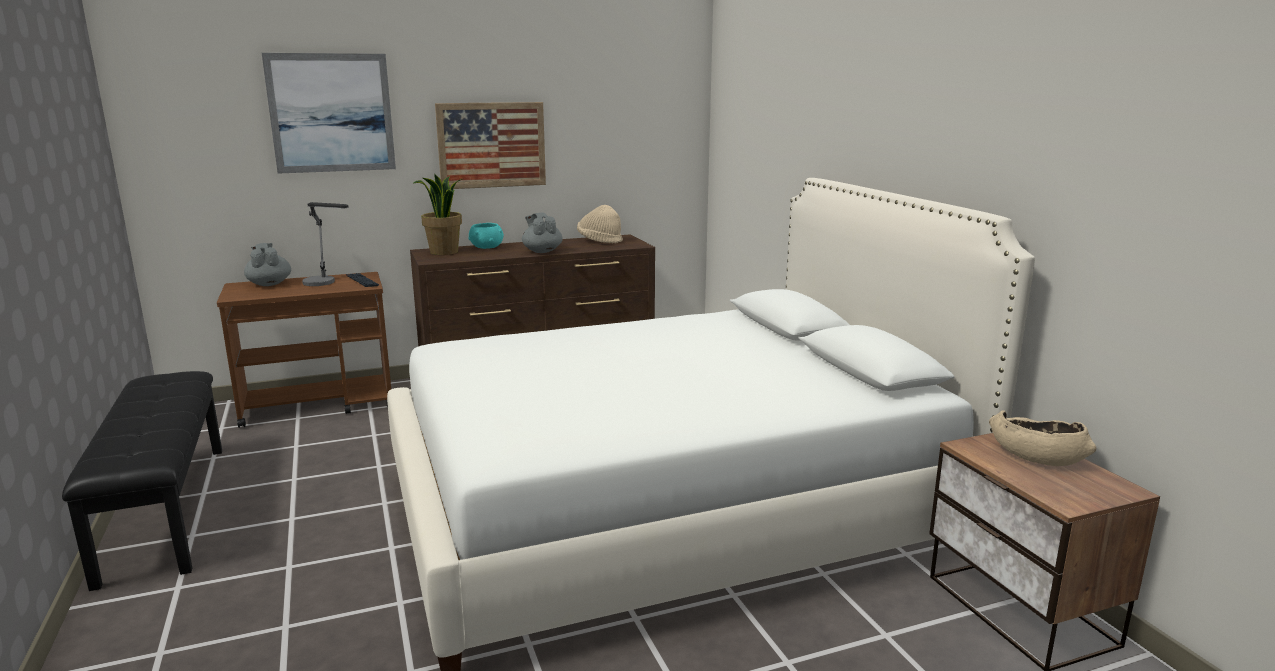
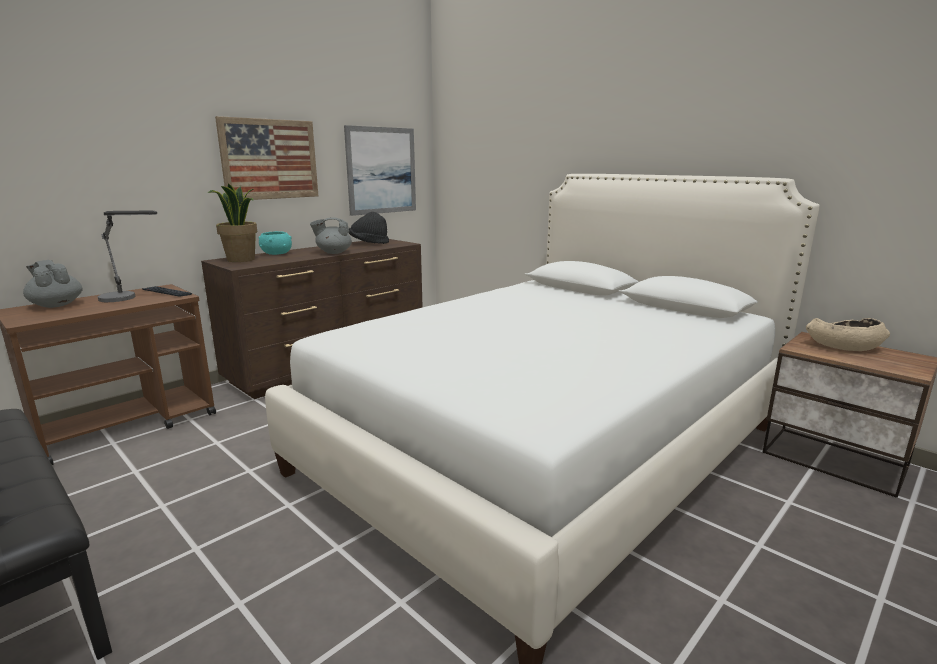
camera: 25 degrees left, 0 degrees up
(331, 113) = (107, 120): picture -> picture (381, 170)
(542, 251) = (333, 252): grey teapot -> grey teapot turned 45 degrees counterclockwise
(599, 241) = (369, 243): beige hat -> black hat

